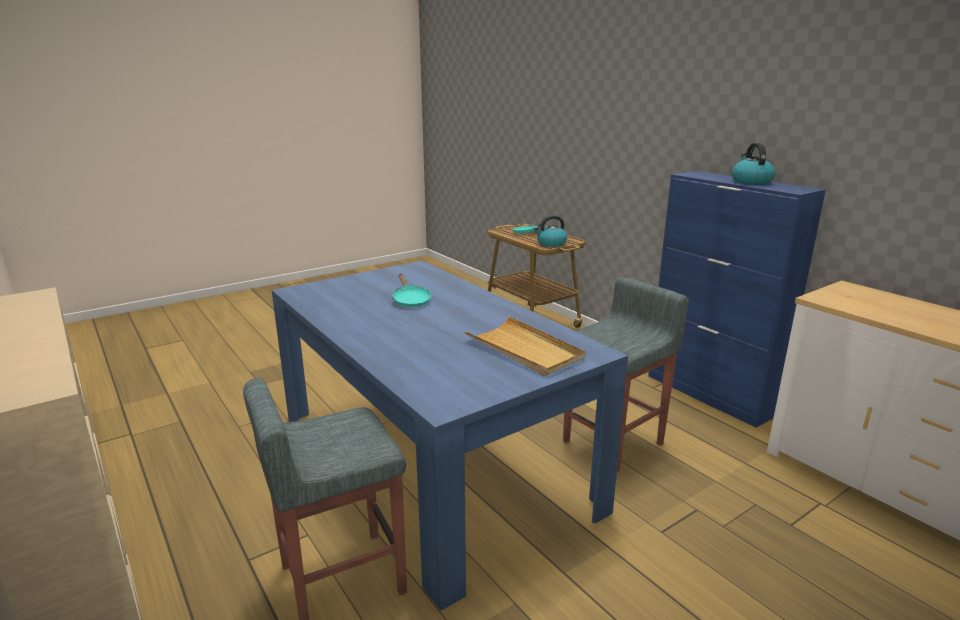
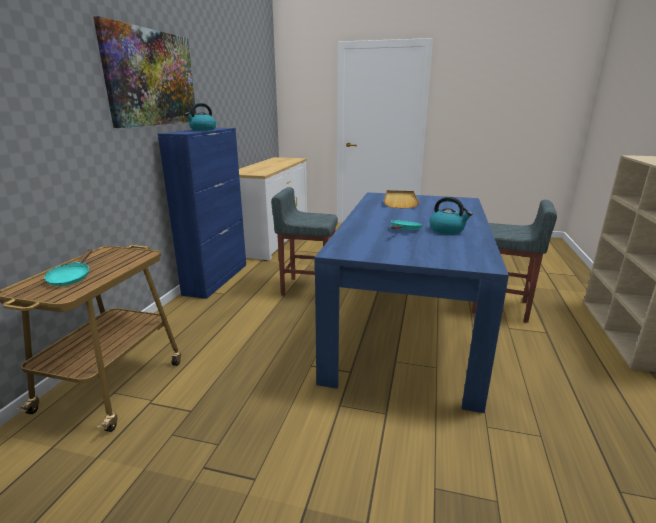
camera: 130 degrees left, 0 degrees up
(551, 244) = (131, 254): kettle -> kettle (447, 230)
(717, 106) = (152, 78): none -> picture

